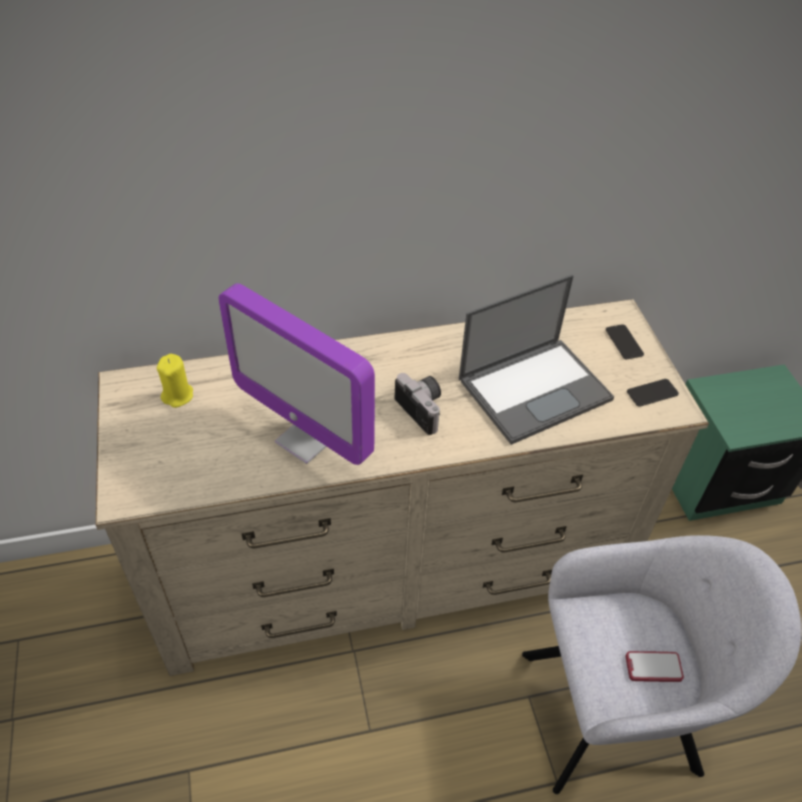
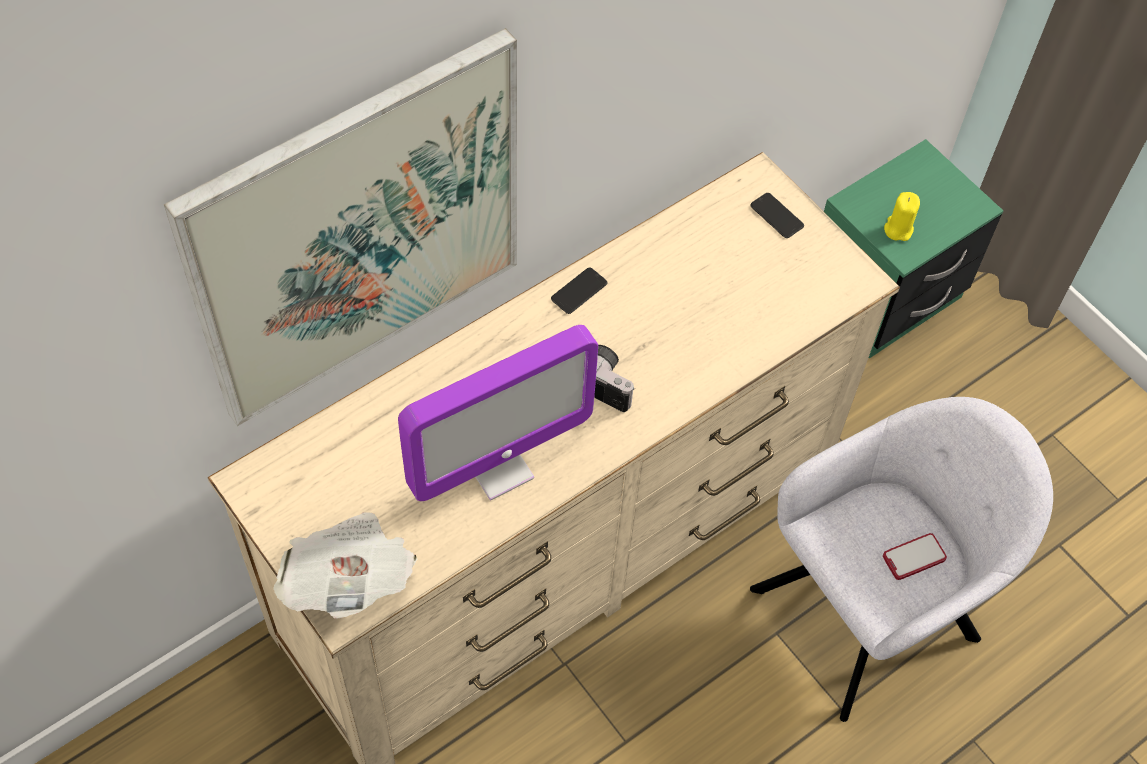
camera: 25 degrees left, 10 degrees up
(145, 475) = (349, 579): none -> newspaper
(178, 395) = (323, 471): yellow candle -> yellow candle (898, 229)
(244, 195) = (358, 232): none -> picture
(307, 439) = (498, 467): monitor -> monitor turned 45 degrees counterclockwise
(536, 388) = (709, 311): laptop -> none
(652, 393) = (831, 272): phone -> phone (579, 291)

